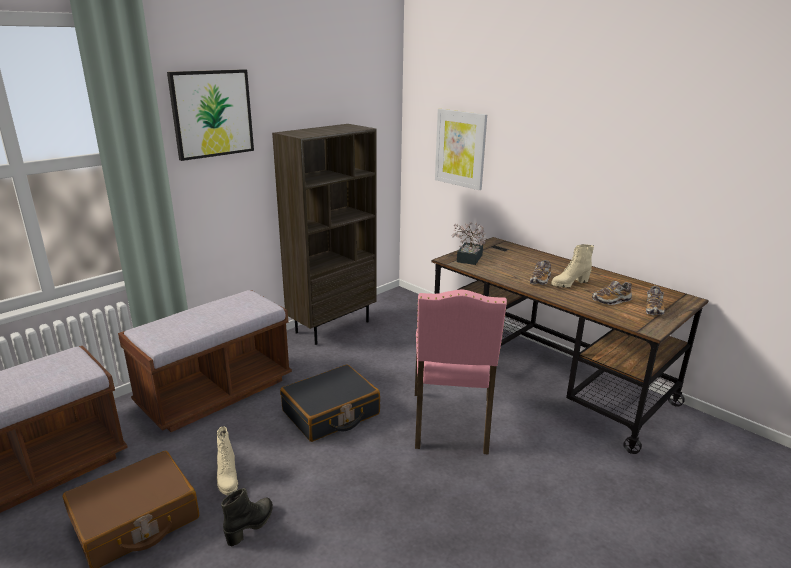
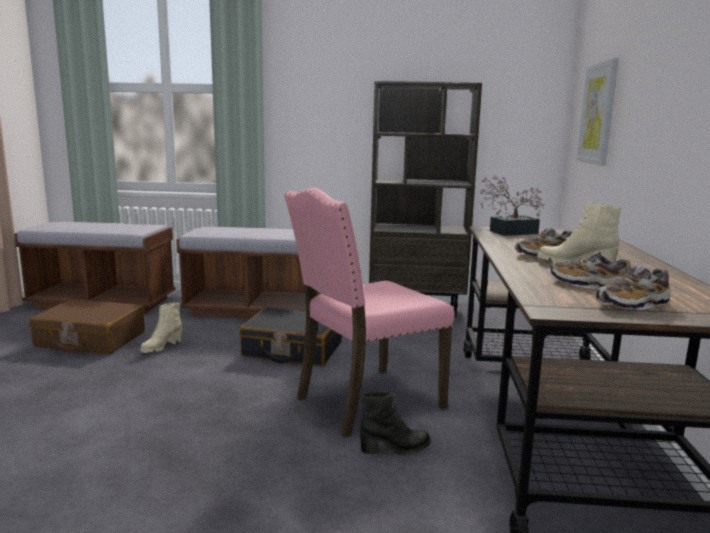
camera: 50 degrees right, 10 degrees down
(212, 113) = (320, 62): picture -> none
(251, 525) = (118, 372): black boot -> black boot (395, 449)

